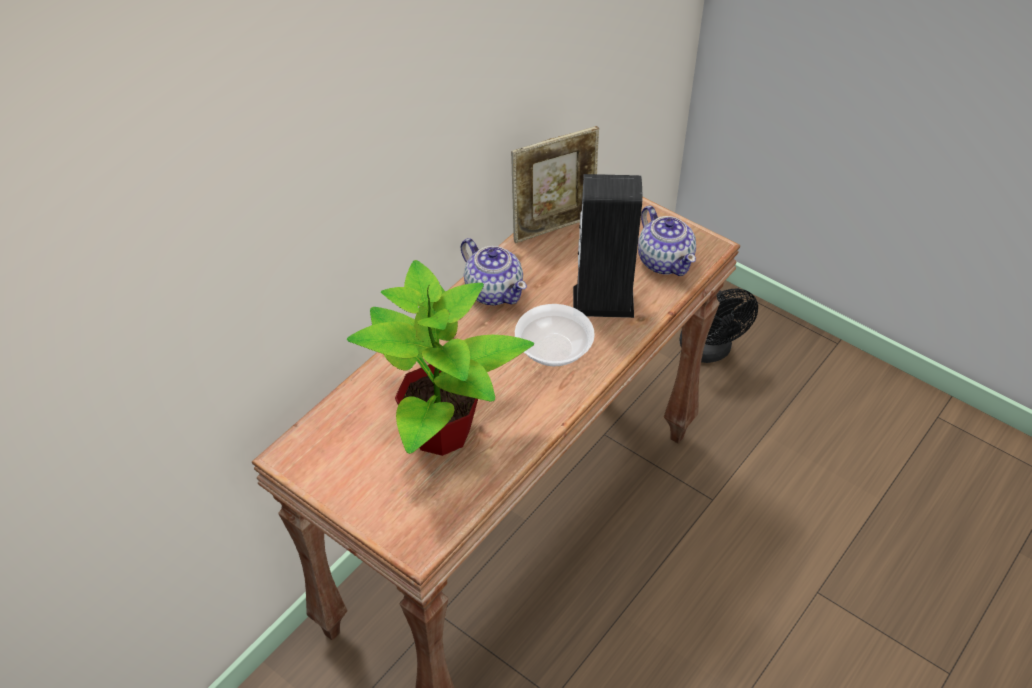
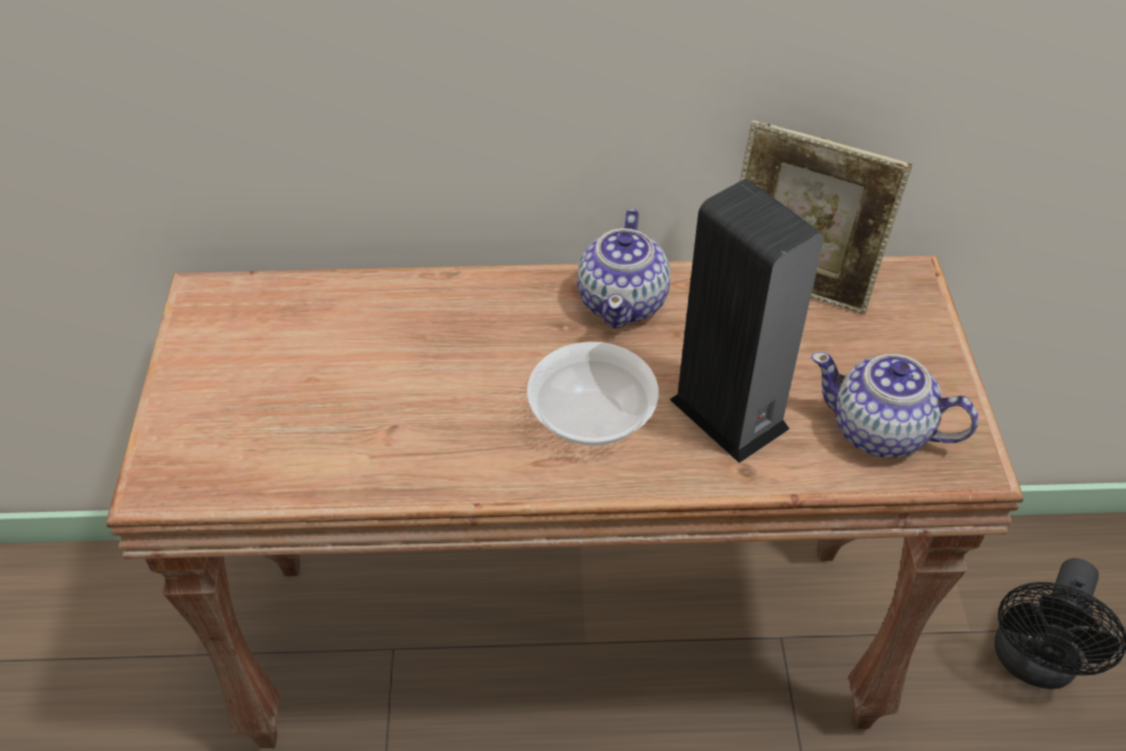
camera: 50 degrees right, 0 degrees up
(442, 433) = (351, 397): potted plant -> none
(665, 260) = (881, 432): teapot -> teapot turned 90 degrees clockwise

